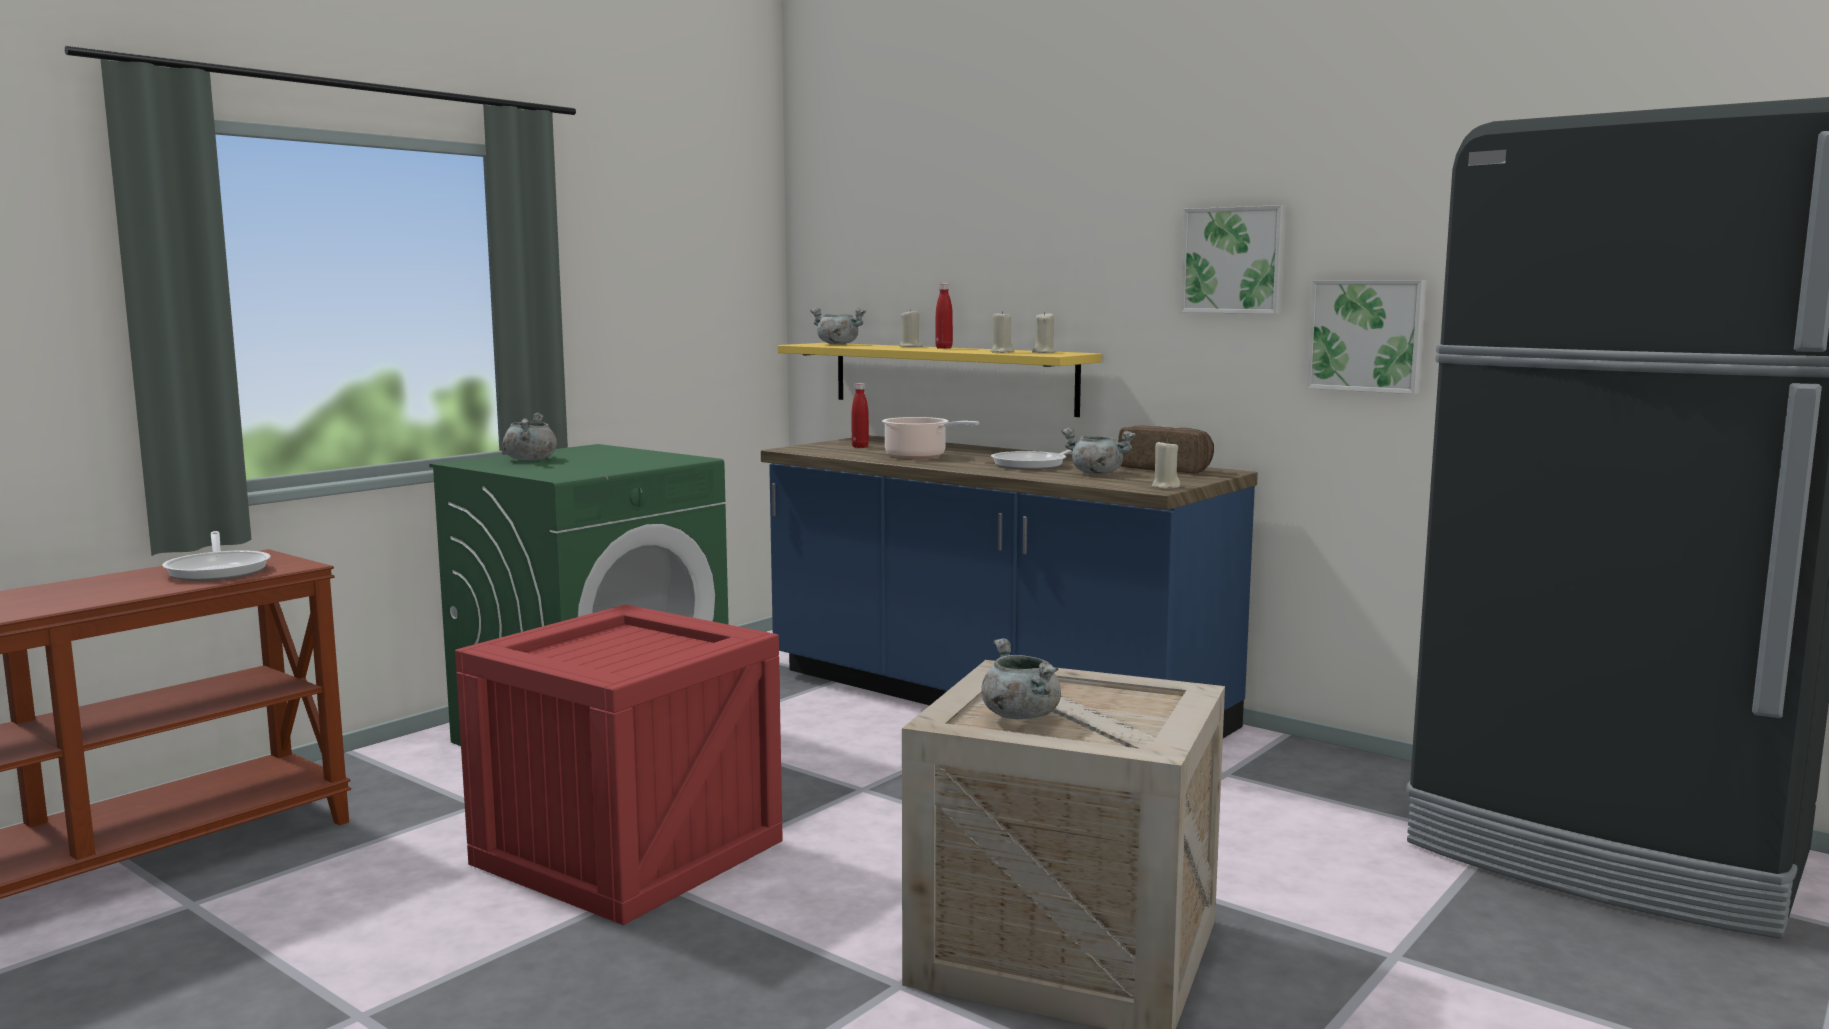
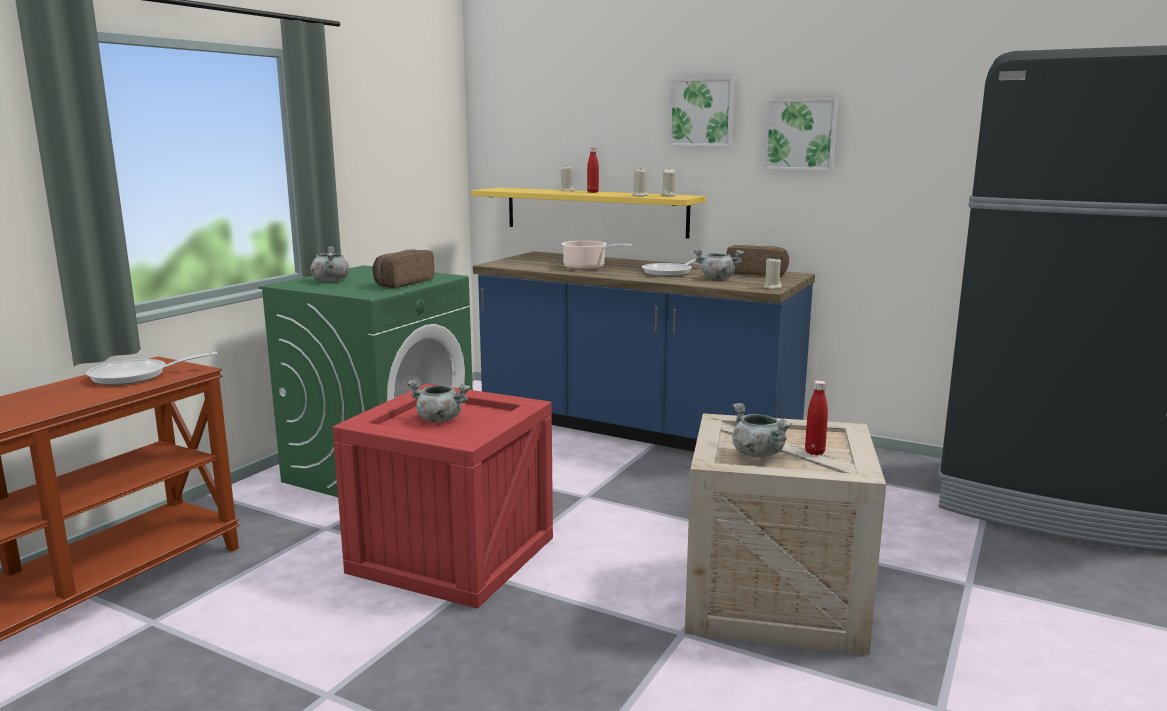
camera: 10 degrees left, 5 degrees up
(219, 570) = (136, 376): frying pan -> frying pan turned 105 degrees clockwise
(621, 464) = (402, 283): none -> bread
(837, 344) = (511, 189): grey cooking pot -> grey cooking pot (439, 419)
(860, 447) = (539, 261): red bottle -> red bottle (814, 452)
(1367, 335) = (891, 185): picture -> picture (702, 112)

